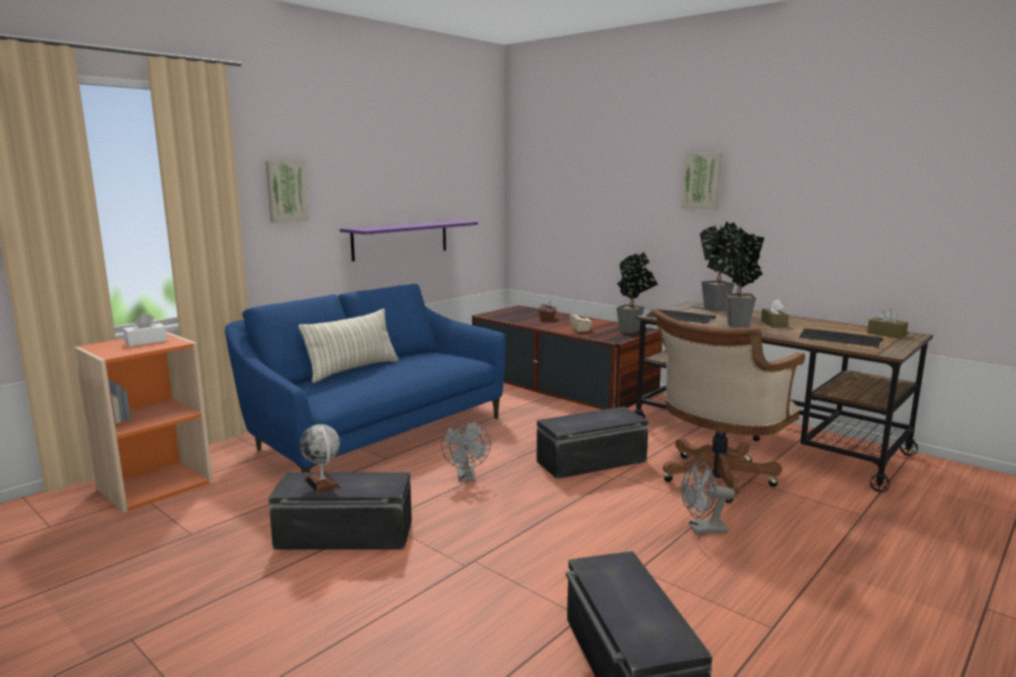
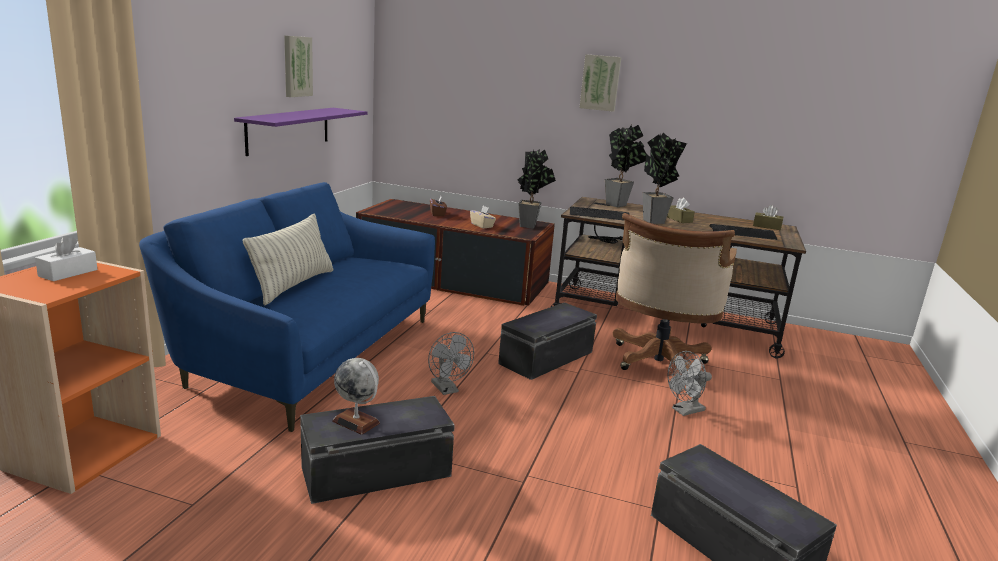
camera: 25 degrees left, 5 degrees up
(286, 191) = (181, 71): picture -> picture (296, 66)

